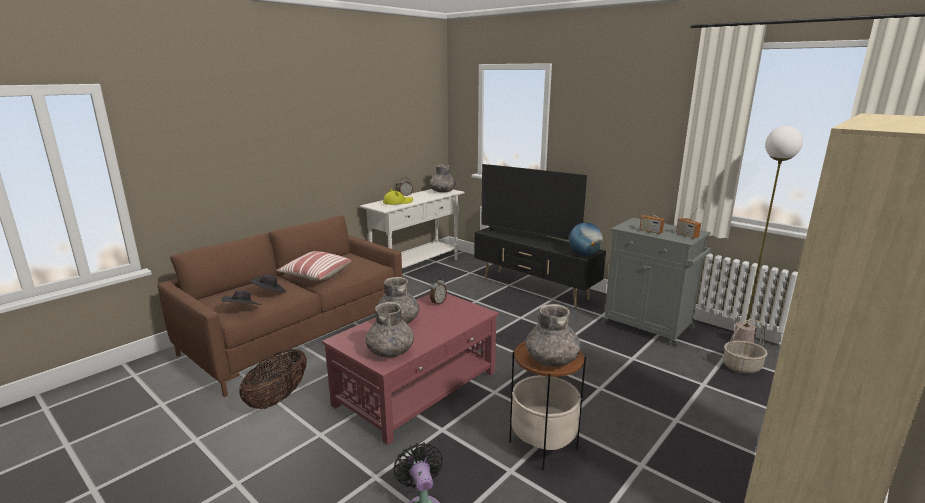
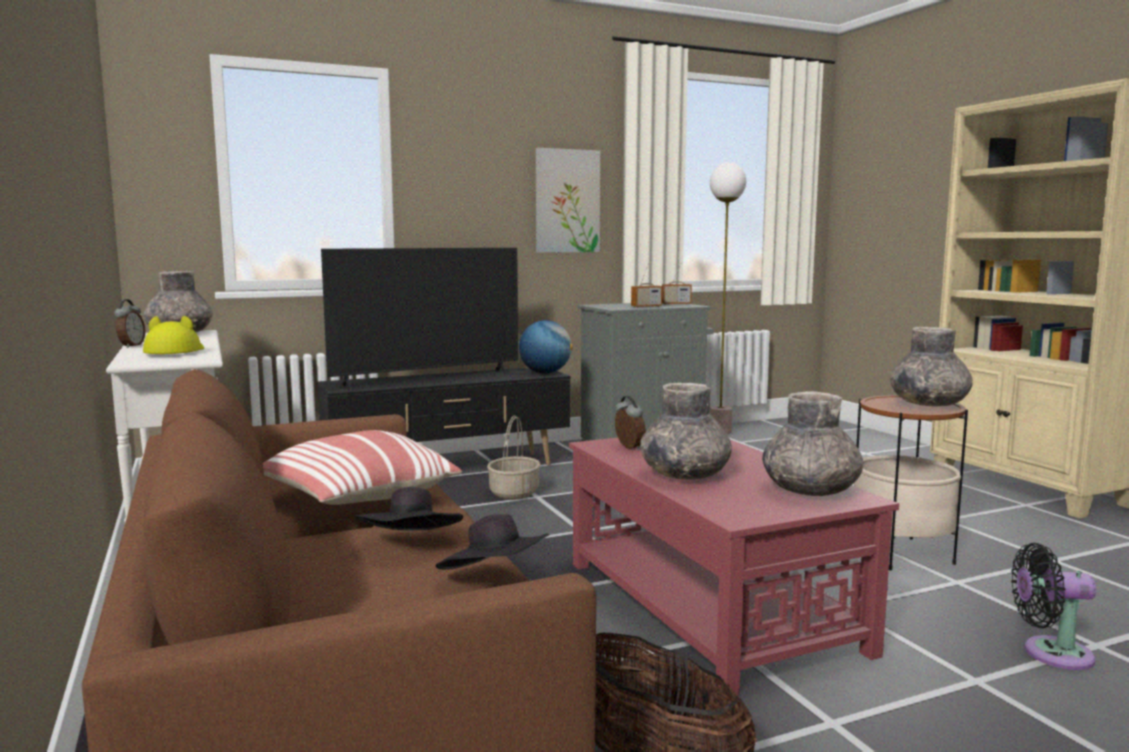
camera: 65 degrees left, 10 degrees down
(650, 145) = (567, 201): none -> picture
(742, 366) = (767, 443): basket -> basket (514, 493)

